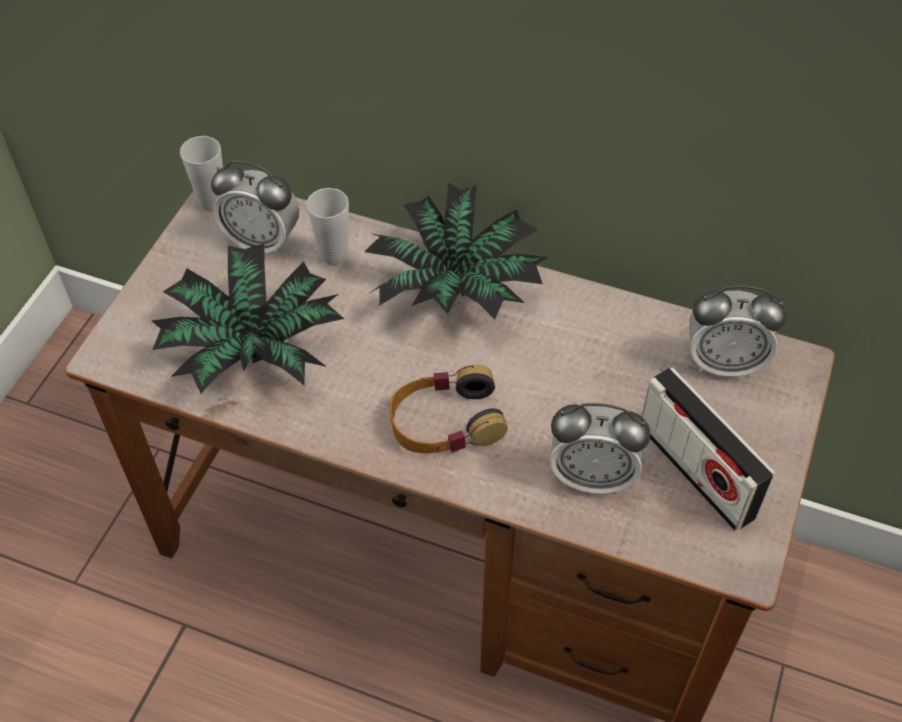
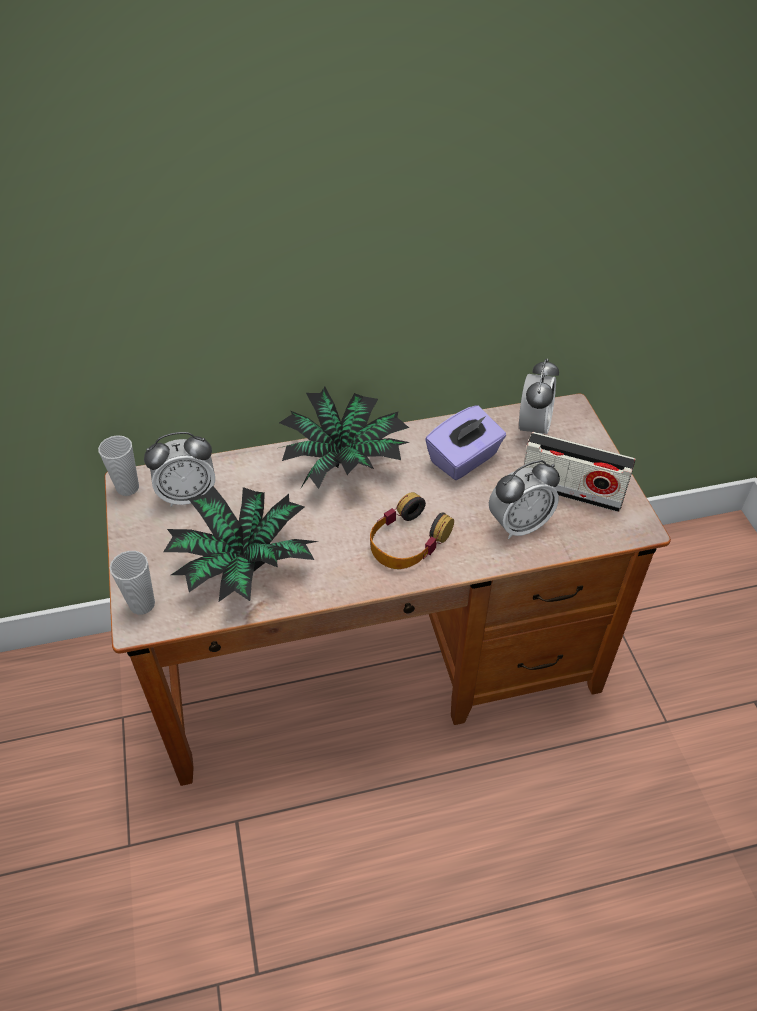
camera: 35 degrees left, 5 degrees down
(333, 254) = (245, 480): cup -> cup (142, 604)
(598, 358) = (464, 459): none -> purple tissue box
(724, 362) = (533, 427): alarm clock -> alarm clock turned 45 degrees counterclockwise

